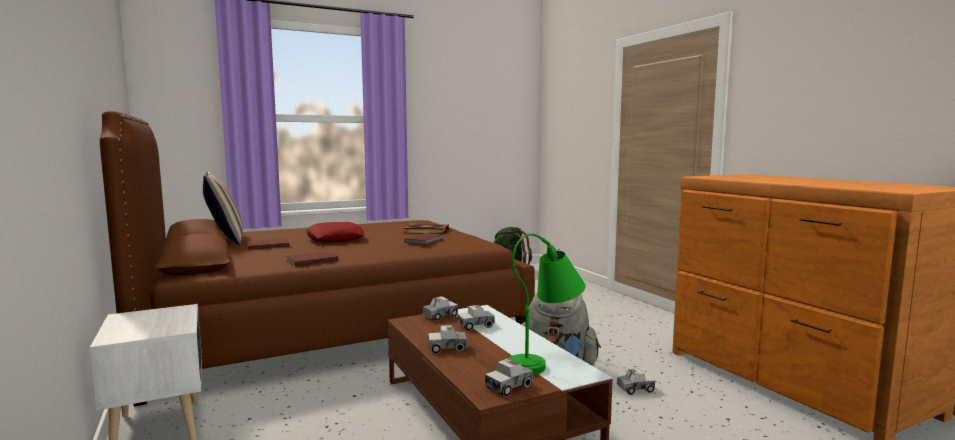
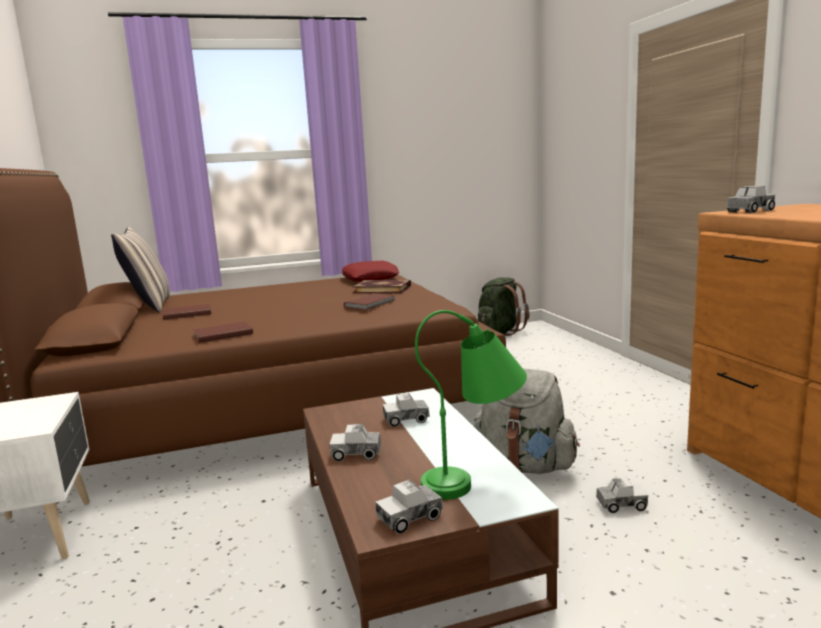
camera: 10 degrees right, 5 degrees up
(334, 239) = (268, 303): red pillow -> red pillow (370, 278)
(440, 316) = (368, 405): toy truck -> toy truck (750, 211)

